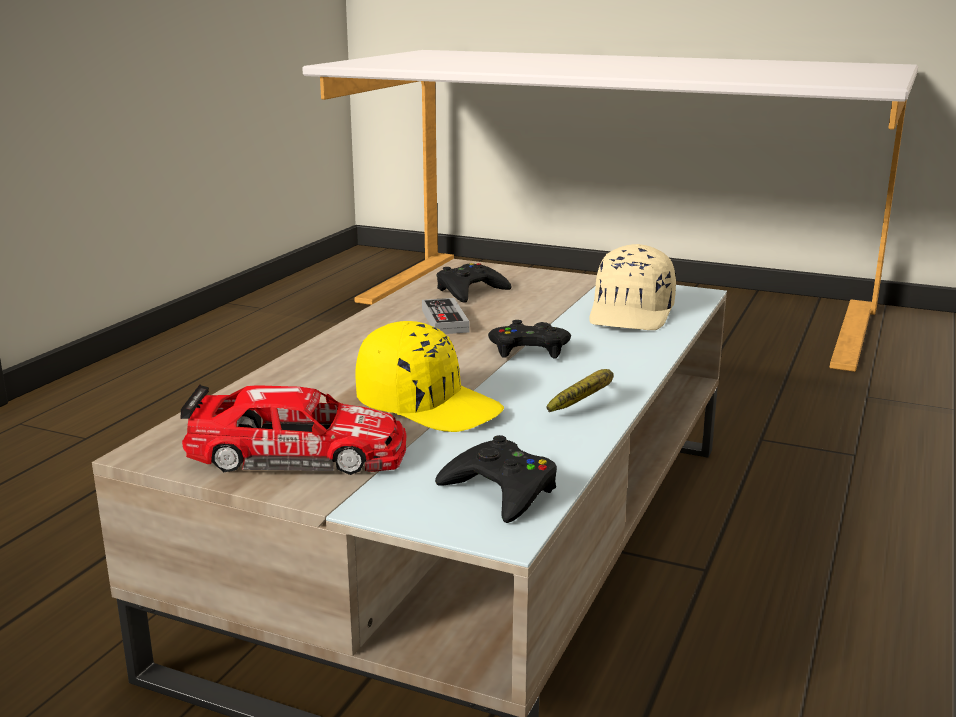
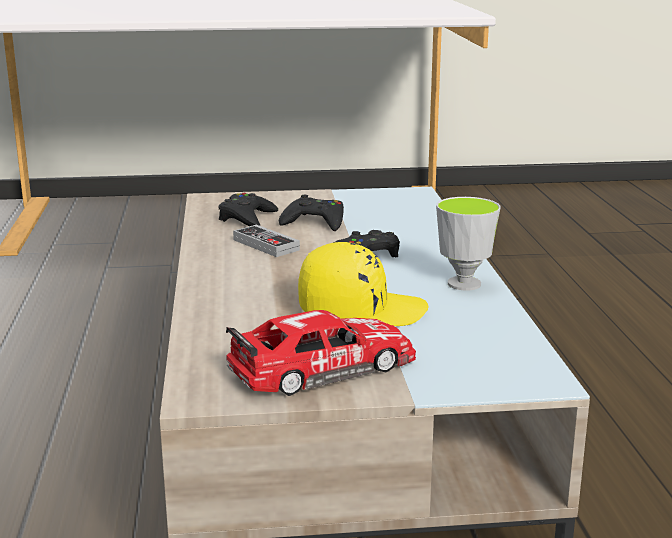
camera: 30 degrees left, 0 degrees up
(501, 491) = (503, 355): black game controller -> black game controller (315, 222)
(587, 403) = (464, 284): banana -> cup
(632, 314) = (396, 214): beige cap -> none

